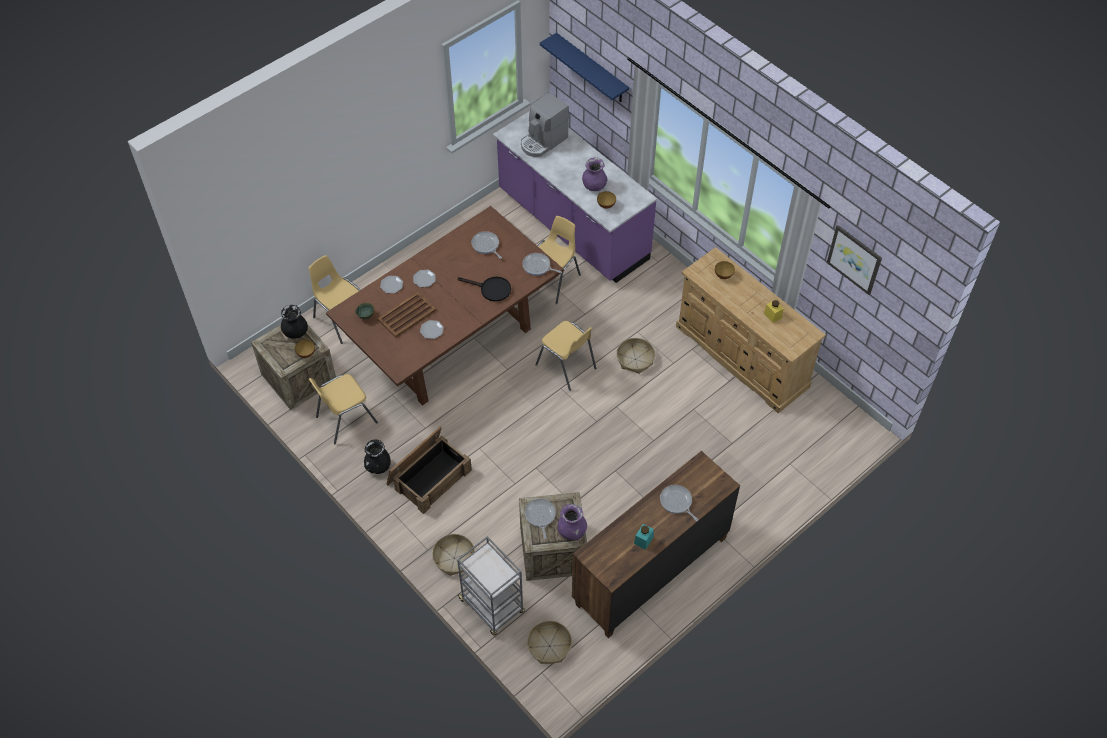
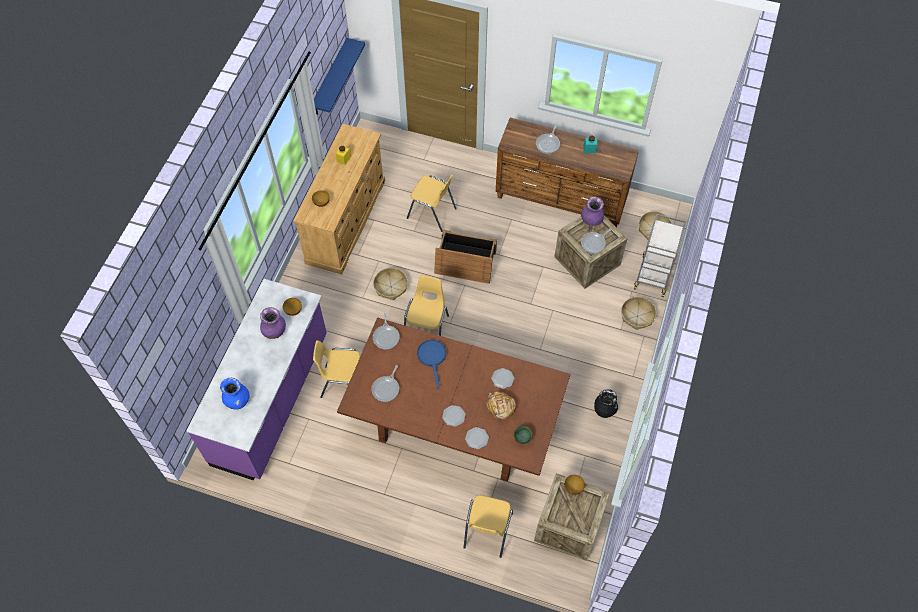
camera: 120 degrees left, 5 degrees up
(295, 332) = (558, 512): black vase -> none
(345, 419) = (581, 460): yellow chair -> yellow chair (432, 213)
(406, 315) = (500, 407): brown tray -> bread
(429, 476) = (587, 369): crate -> crate (465, 262)
(491, 289) = (432, 358): black frying pan -> blue frying pan
(543, 141) = (237, 400): coffee machine -> blue vase
(592, 69) = (174, 336): blue shelf -> blue shelf (330, 78)
(854, 259) = (316, 64): picture -> none

